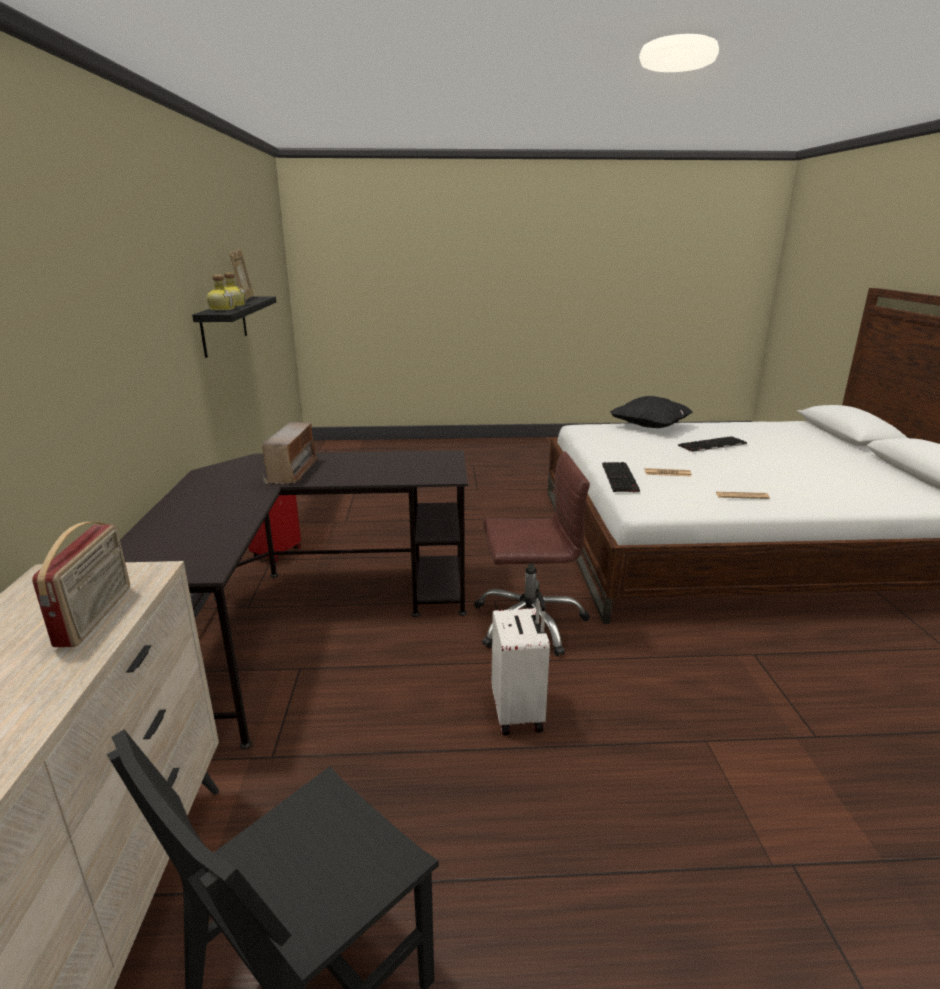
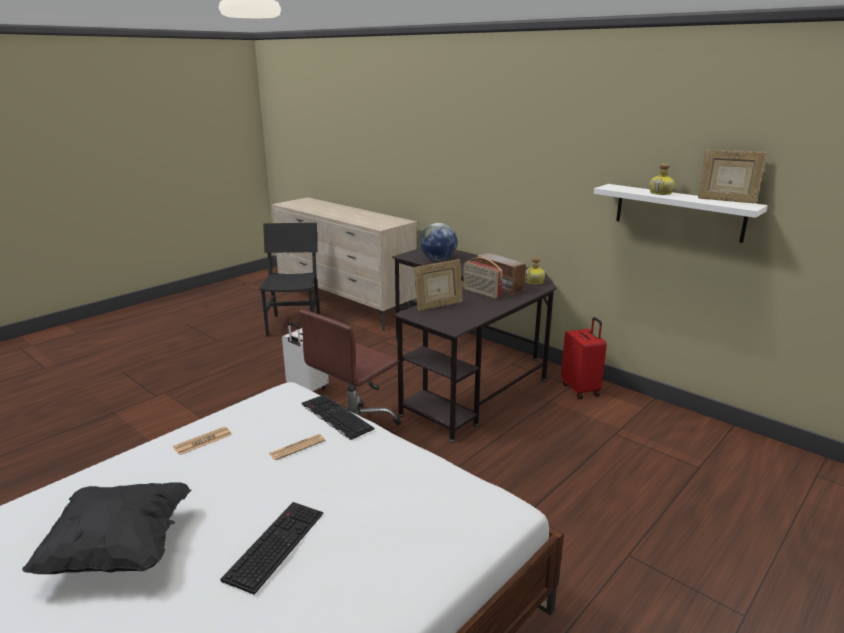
camera: 135 degrees right, 0 degrees up
(96, 616) = (366, 222): radio -> radio (481, 293)
(205, 537) = (438, 260): none -> globe
(222, 309) = (631, 189): bottle -> bottle (534, 282)
(224, 325) = (678, 212): black shelf -> white shelf
(407, 474) = (438, 306): none -> picture frame
(649, 427) = (413, 568): black pillow -> black pillow (119, 550)

